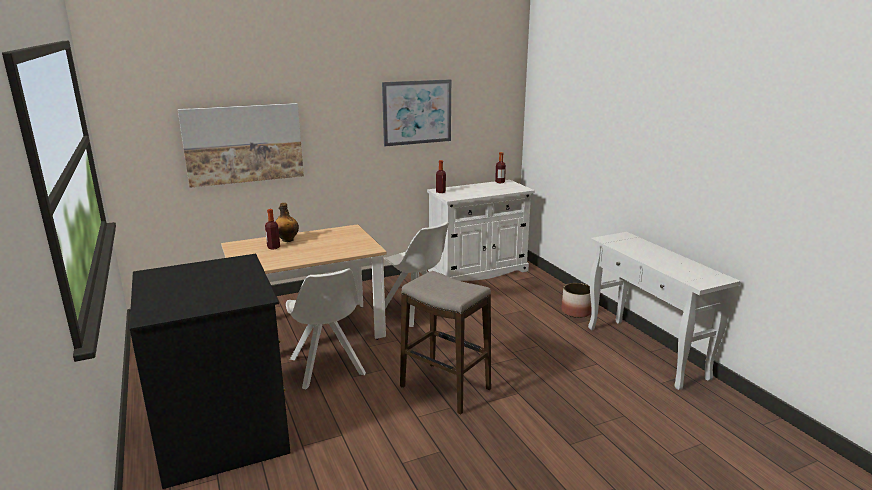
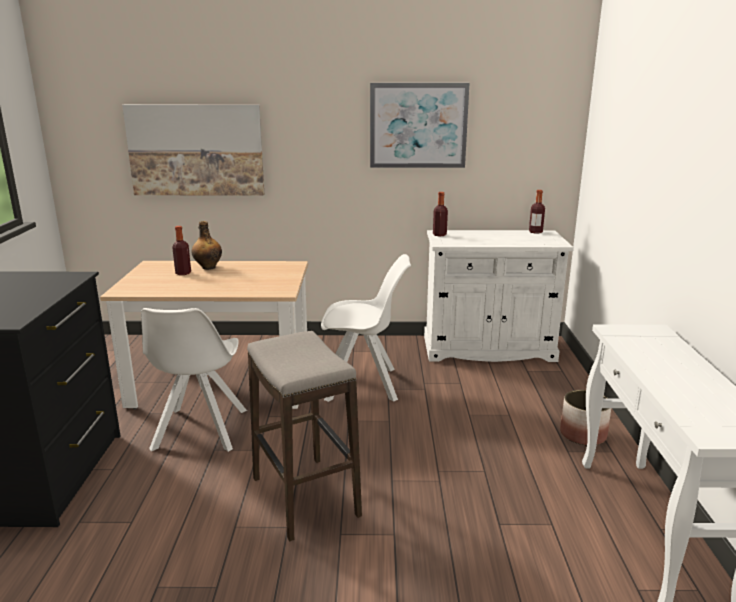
camera: 25 degrees right, 0 degrees up
(416, 311) = (364, 385): white chair -> white chair turned 75 degrees counterclockwise

